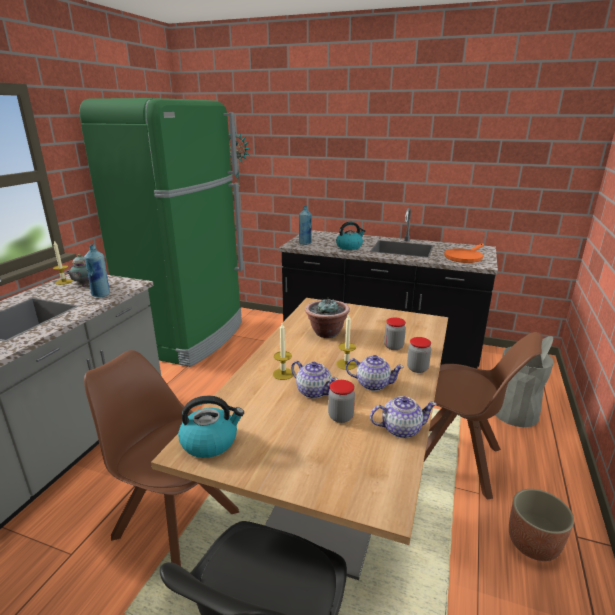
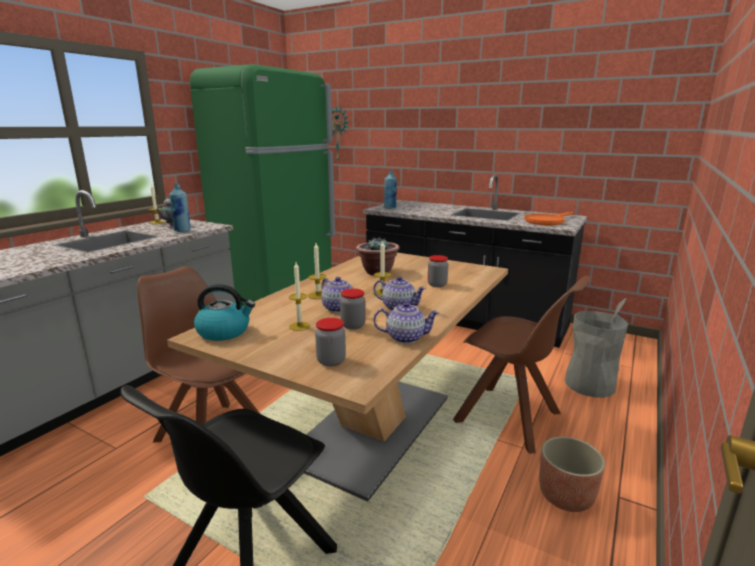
camera: 10 degrees right, 5 degrees down
(286, 424) = (299, 326): none -> candle
(349, 246) = (432, 211): kettle -> none
(417, 368) = (450, 300): jar -> jar (331, 361)

